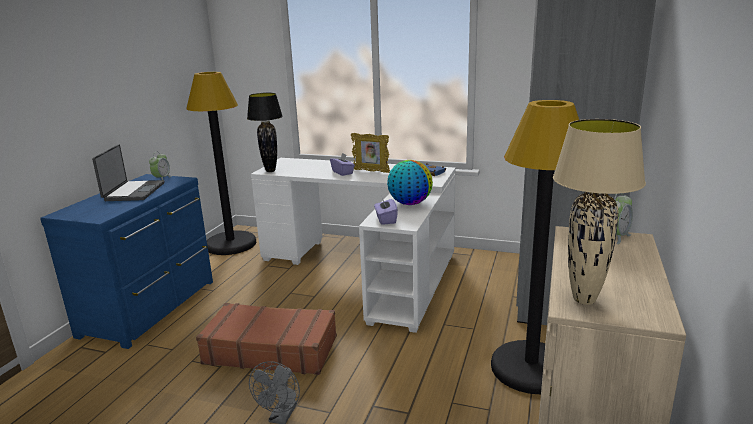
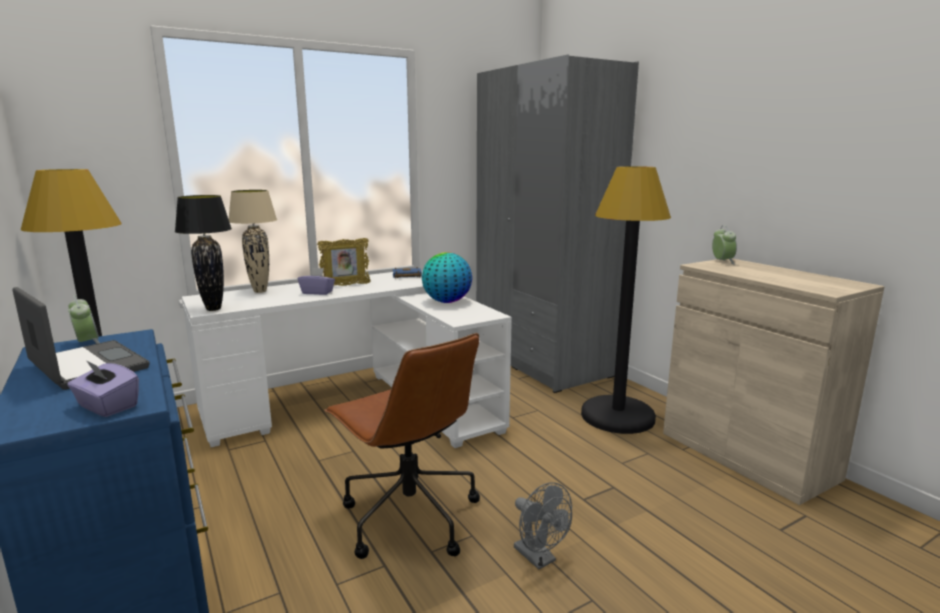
camera: 50 degrees left, 5 degrees down
(271, 349) = (408, 516): brown suitcase -> brown office chair
(385, 220) = (464, 317): purple tissue box -> purple tissue box (107, 406)
(584, 299) = (818, 287): beige table lamp -> beige table lamp (260, 291)

